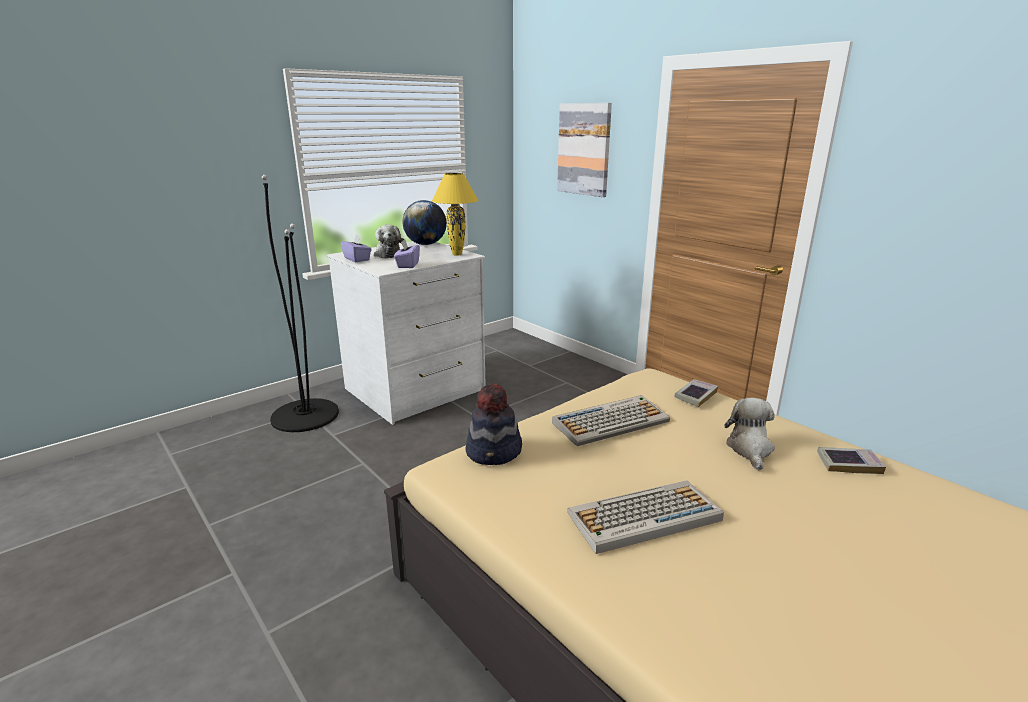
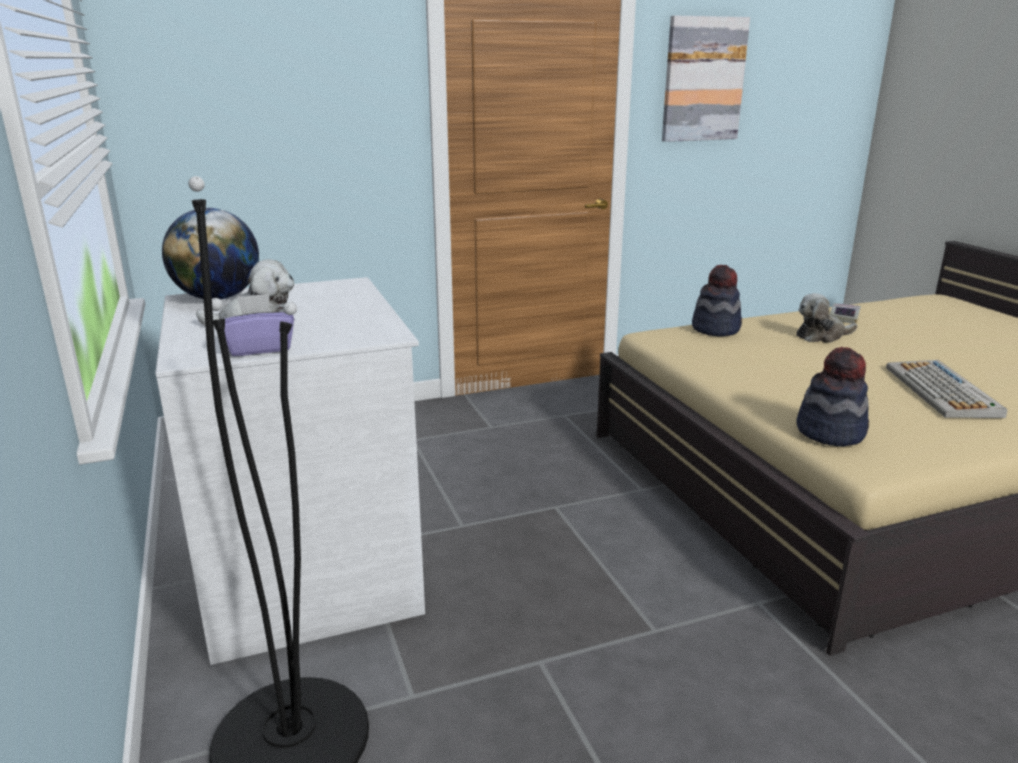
camera: 70 degrees left, 0 degrees up
(407, 265) = (368, 318): purple tissue box -> none
(456, 254) = (335, 288): yellow table lamp -> none
(584, 149) = (297, 93): picture -> picture (703, 79)
(611, 421) = (767, 369): keyboard -> none
(695, 396) = (716, 329): book -> hat
(750, 449) = (821, 336): plush toy -> plush toy turned 45 degrees counterclockwise

